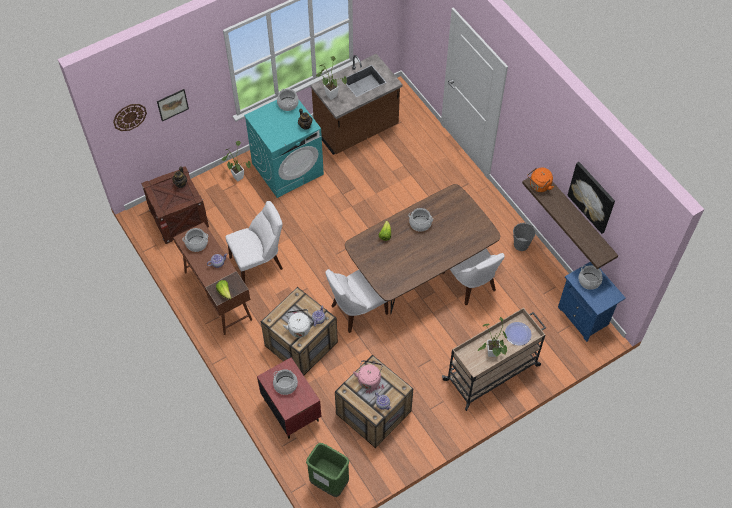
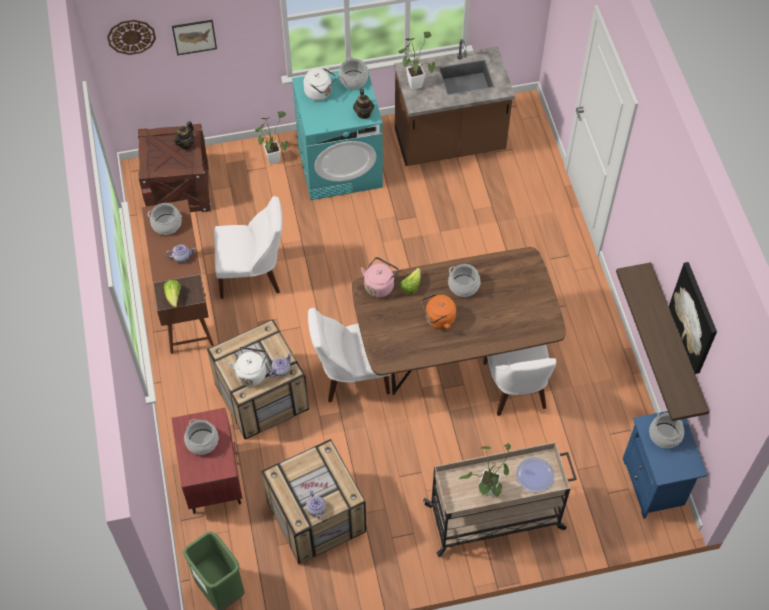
camera: 20 degrees right, 0 degrees up
(268, 120) = (320, 93): none -> white kettle
(369, 379) = (312, 470): pink kettle -> pink kettle (380, 285)
(521, 244) = (607, 358): grey bucket -> none
(539, 186) = (637, 282): orange kettle -> orange kettle (438, 319)

